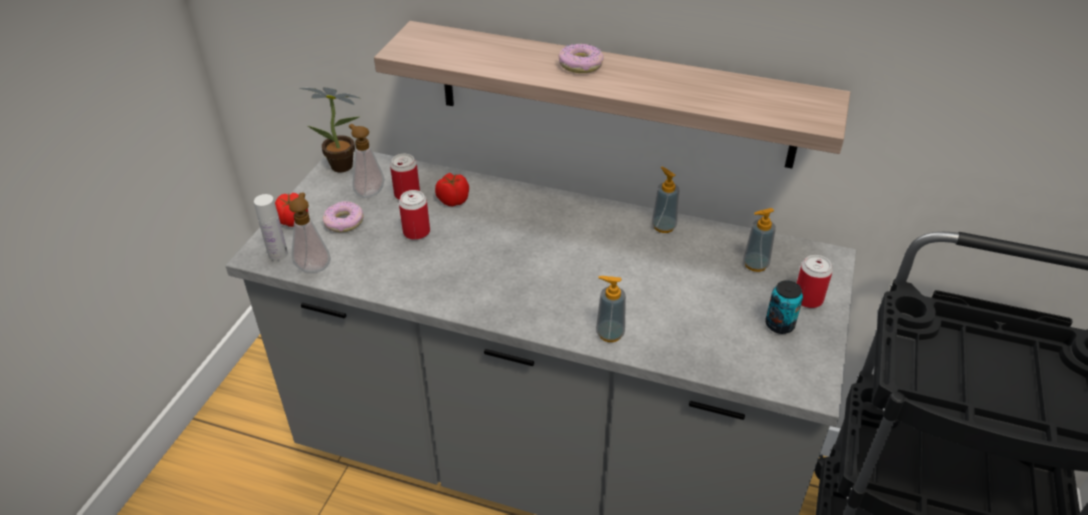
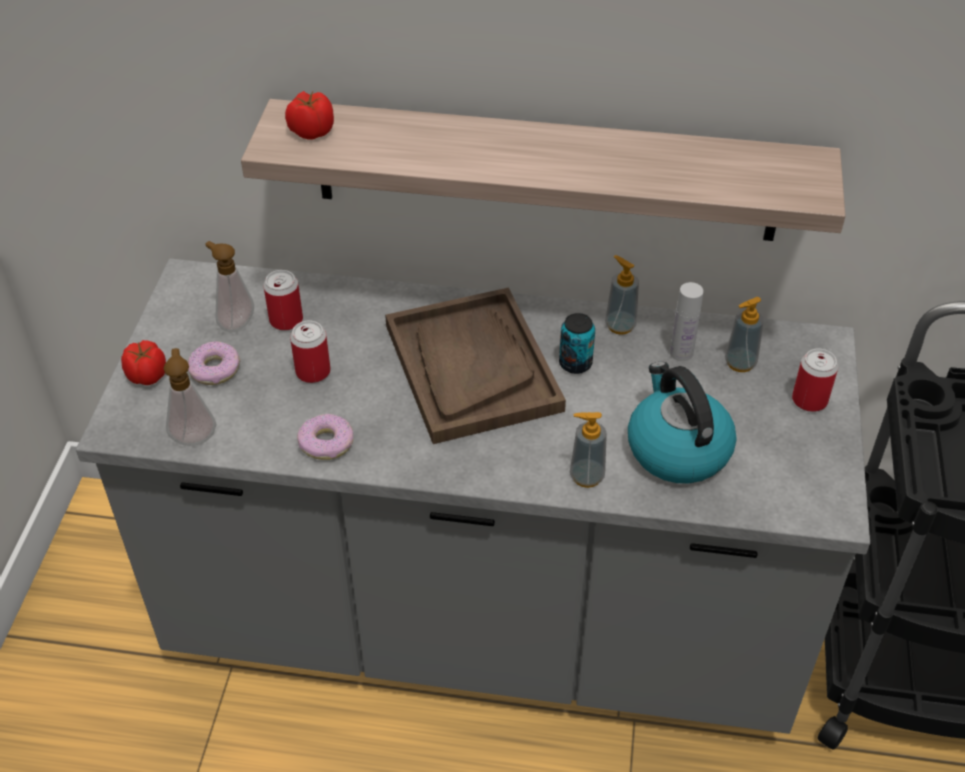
camera: 10 degrees left, 5 degrees up
(278, 254) = (141, 425): white bottle -> white bottle (681, 353)
(345, 167) = (193, 291): potted plant -> none
(452, 200) = (347, 321): tomato -> tomato (311, 131)
(539, 243) = (472, 367): none -> brown tray
(580, 65) = (508, 144): donut -> donut (326, 443)
(688, 322) = (676, 449): none -> kettle
(779, 325) = (783, 438): can -> can (575, 363)

